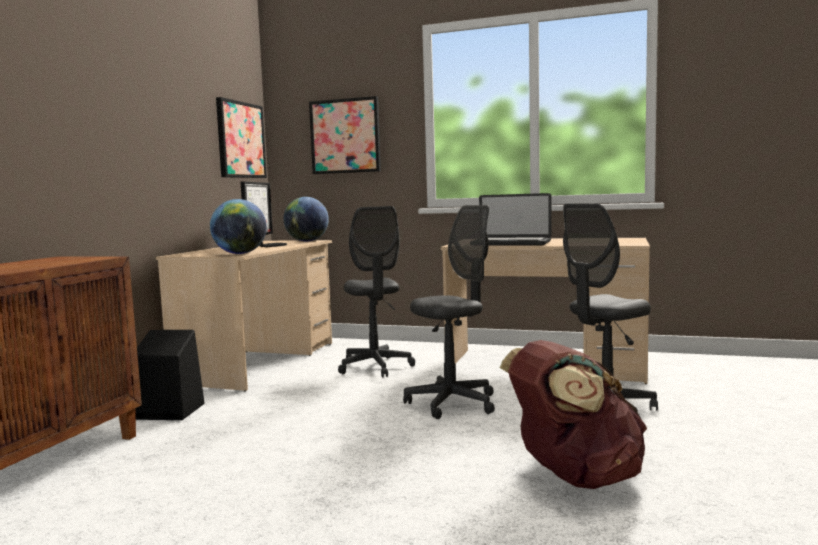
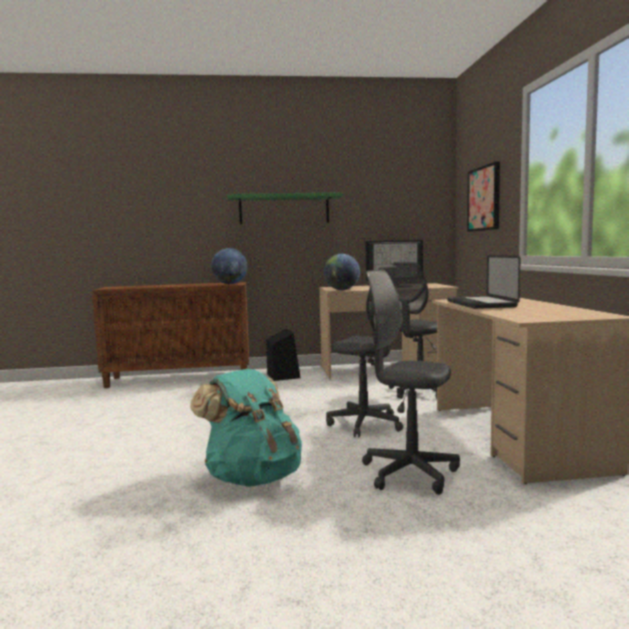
camera: 65 degrees right, 0 degrees up
(100, 122) = (284, 209): none -> green shelf
(240, 140) = (418, 207): picture -> none
(307, 241) = (439, 286): globe -> globe (230, 284)
(574, 477) = (253, 477): brown backpack -> turquoise backpack

